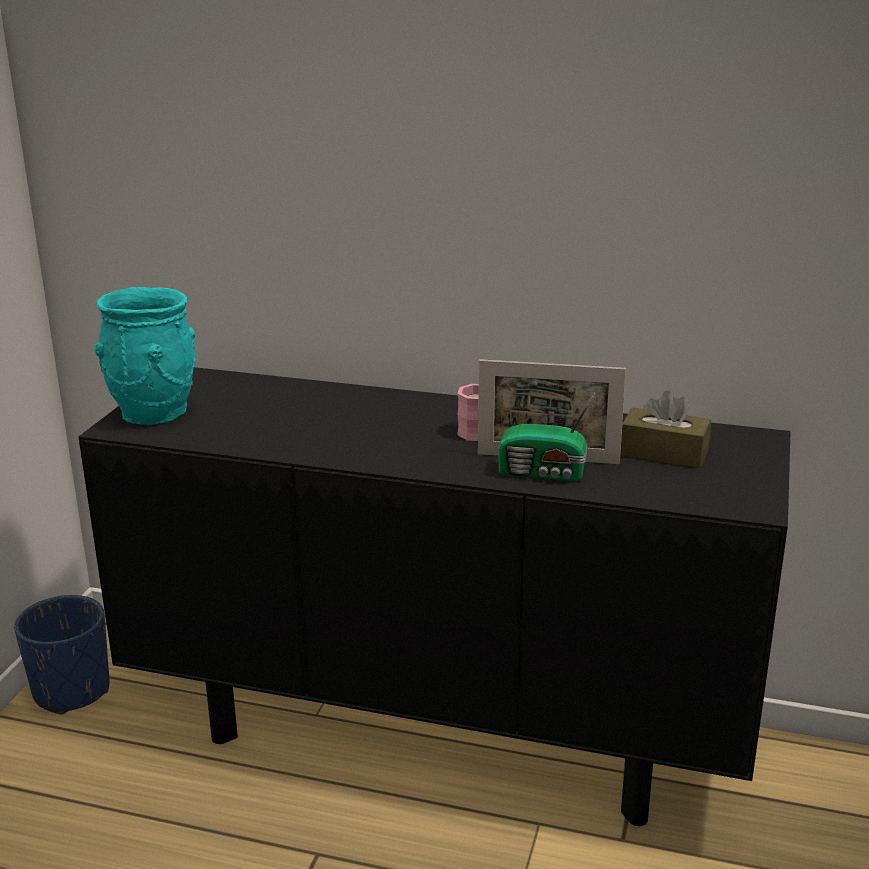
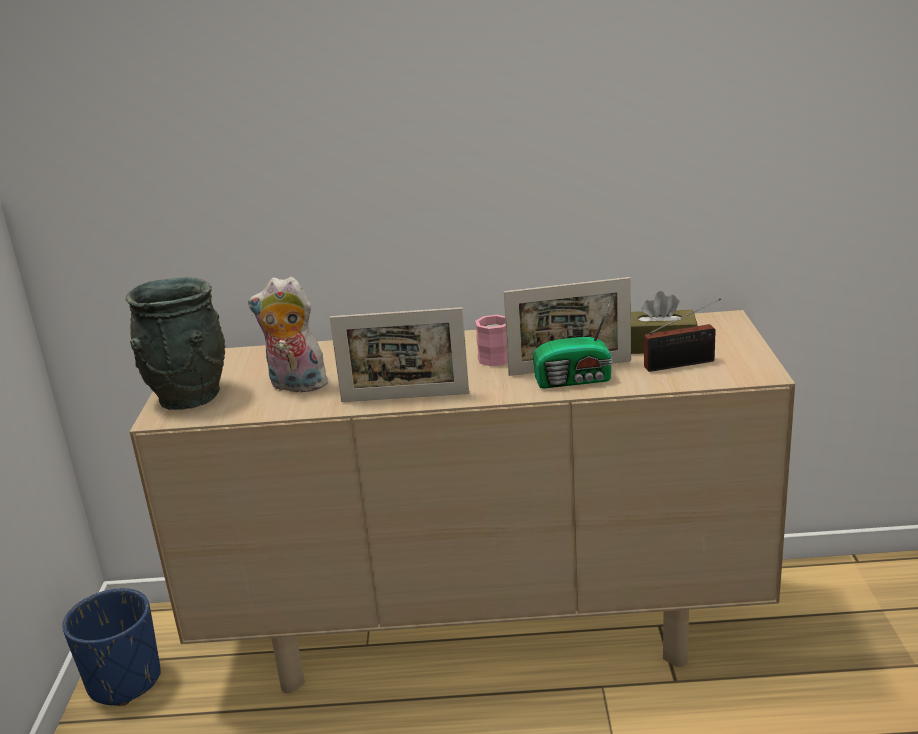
camera: 15 degrees left, 0 degrees up
(154, 413) = (189, 397): turquoise vase -> grey vase
(259, 422) = (295, 386): none -> plush toy
(356, 455) = (405, 397): none -> picture frame
(436, 735) = (481, 635): black dresser -> beige dresser
(675, 479) = (683, 364): none -> radio

